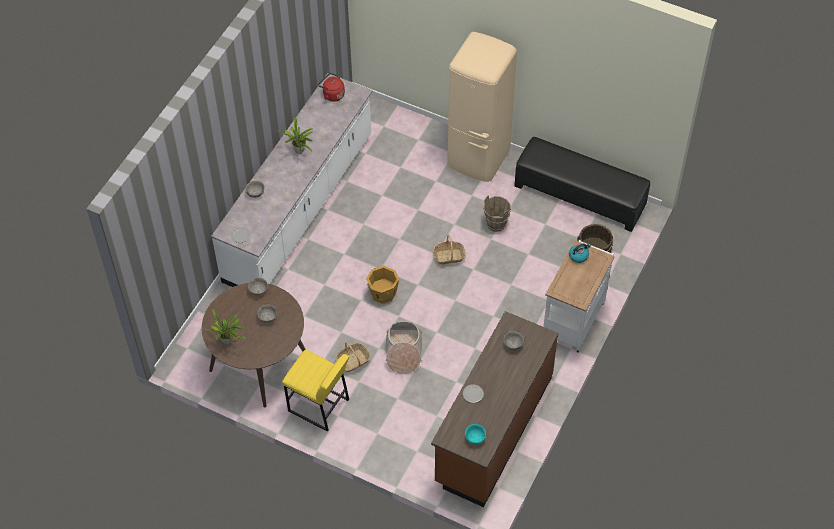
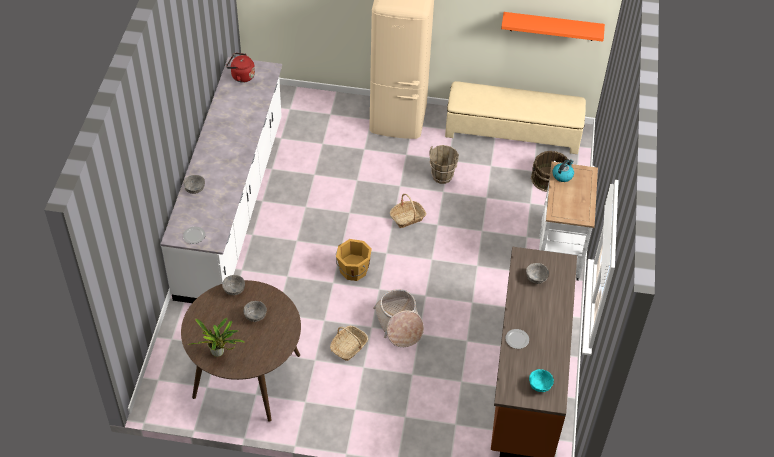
camera: 20 degrees left, 5 degrees down
(299, 151) = (227, 138): potted plant -> none
(320, 406) = (331, 404): yellow chair -> none
(580, 194) = (513, 131): black bench -> beige bench
(620, 111) = (552, 26): none -> orange shelf

